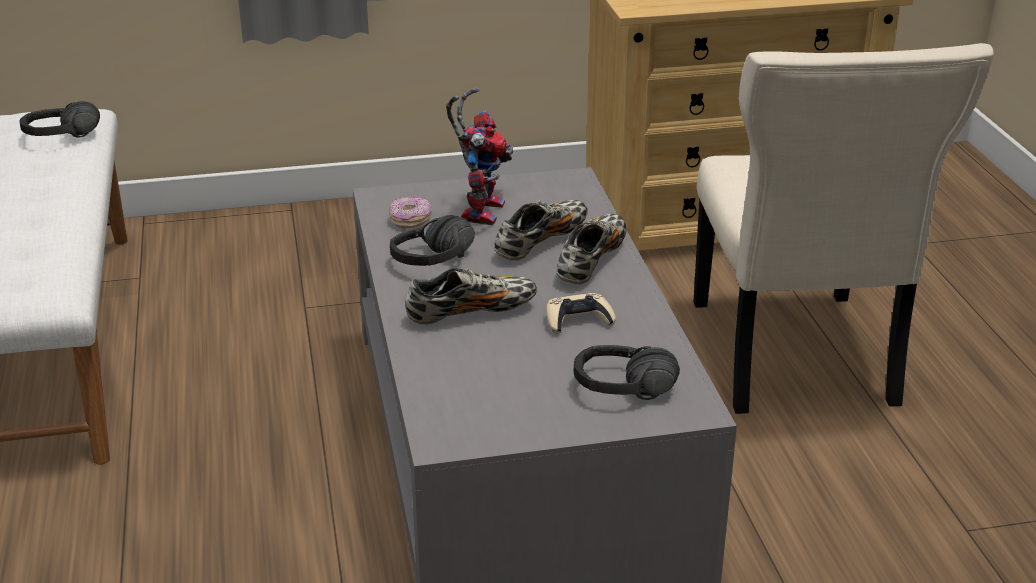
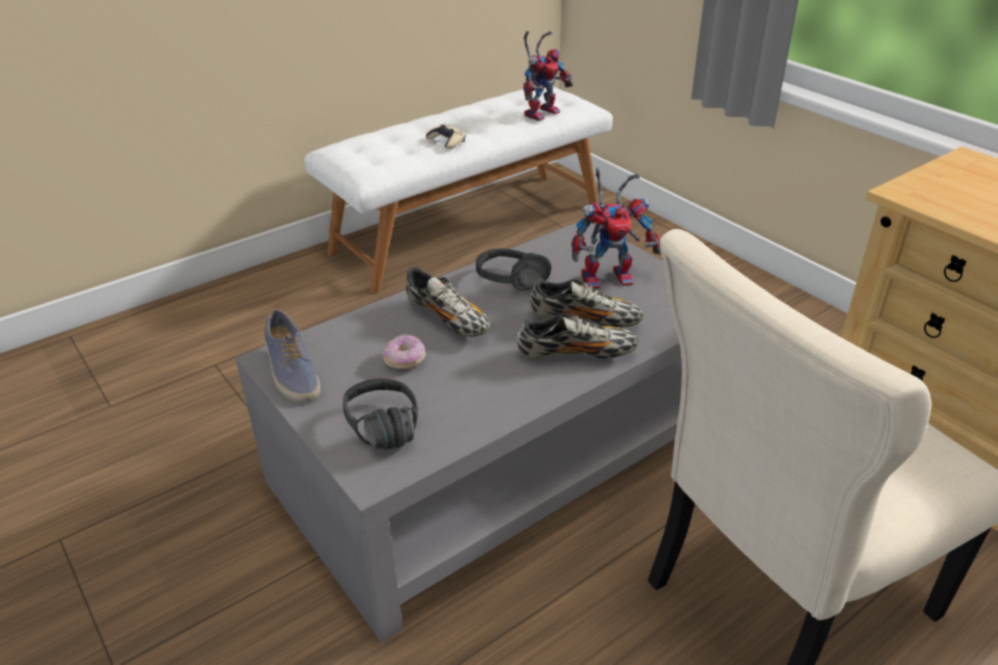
camera: 65 degrees right, 5 degrees up
(64, 140) = (542, 112): black headphones -> toy robot
(410, 221) = (560, 254): donut -> donut (405, 360)
(482, 429) = (291, 372): none -> shoe
(578, 320) = (473, 374): beige game controller -> beige game controller (446, 141)

